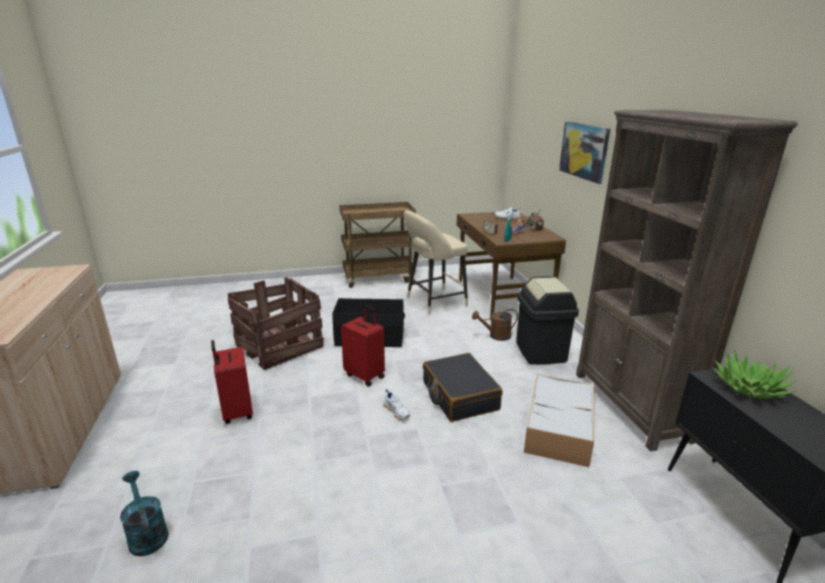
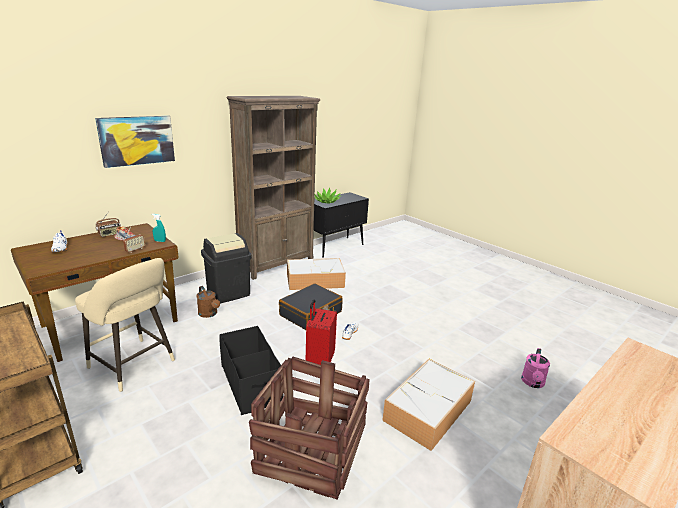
camera: 120 degrees left, 0 degrees up
(146, 534) = (532, 383): turquoise watering can -> pink watering can
(236, 412) = (427, 411): red suitcase -> storage box

